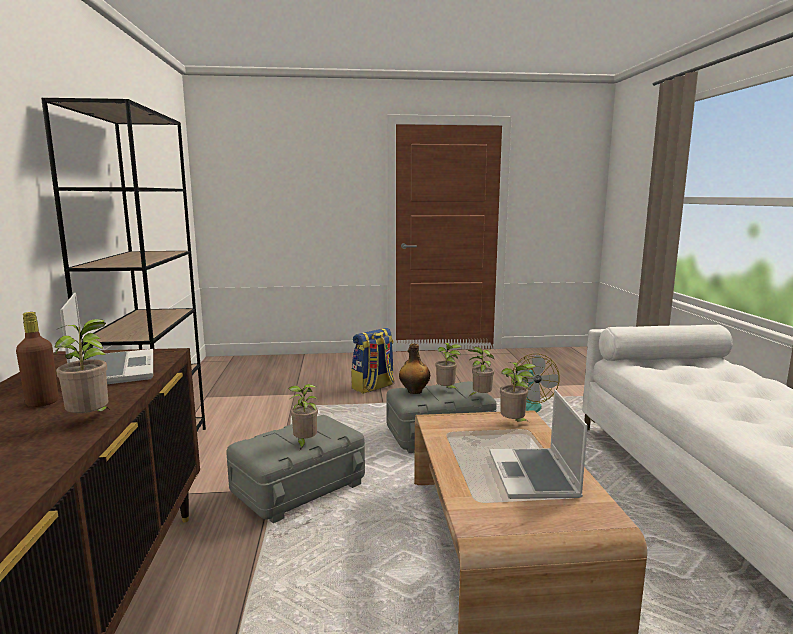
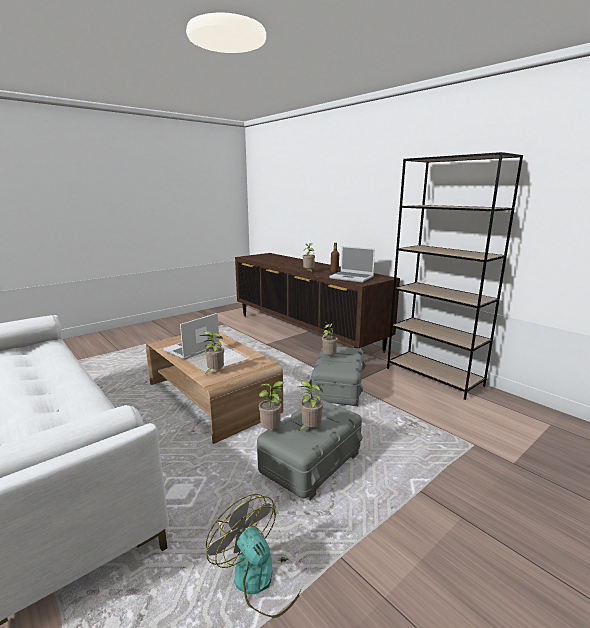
camera: 145 degrees right, 5 degrees up
(373, 387) = (483, 522): backpack -> none
(414, 391) = (334, 416): bottle -> none
(534, 476) = (192, 349): laptop -> laptop turned 105 degrees counterclockwise

